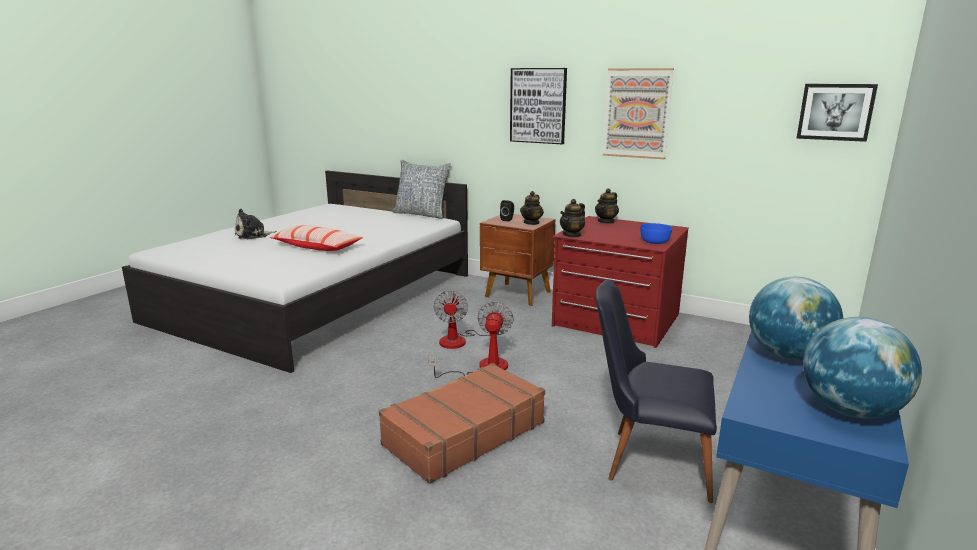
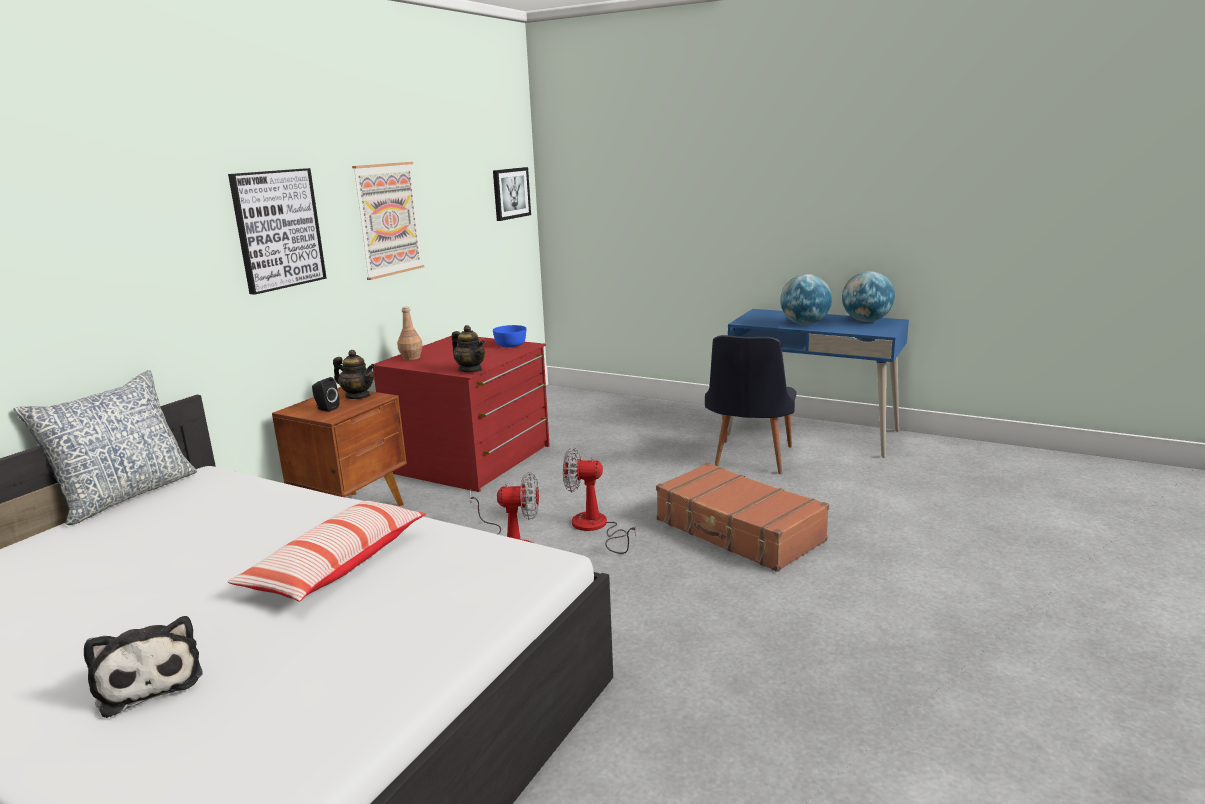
camera: 90 degrees left, 0 degrees up
(606, 221) = (411, 358): teapot -> brown bottle

